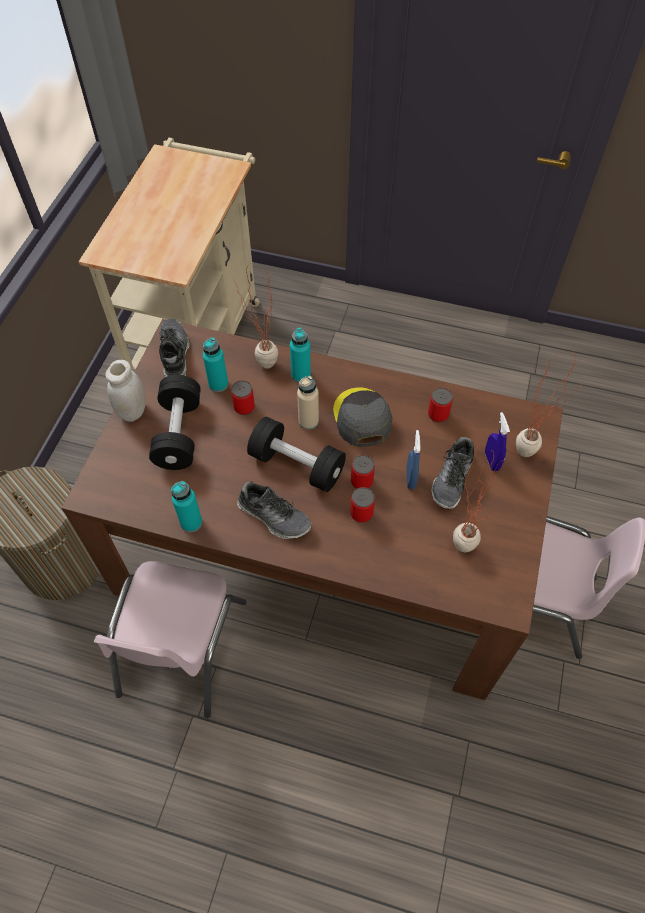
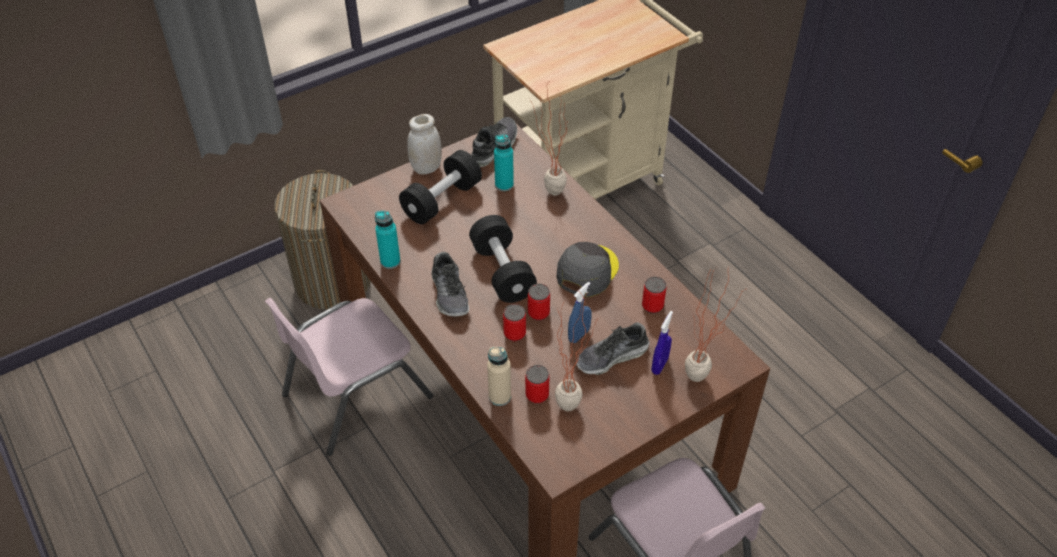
camera: 40 degrees right, 10 degrees down
(244, 407) = (506, 211): can -> can (537, 395)
(301, 375) = (572, 214): turquoise bottle -> none
(308, 421) = (543, 248): beige bottle -> beige bottle (500, 397)

